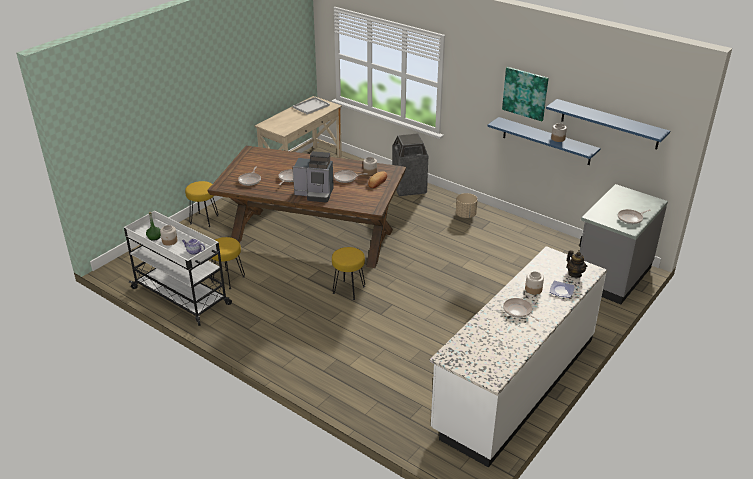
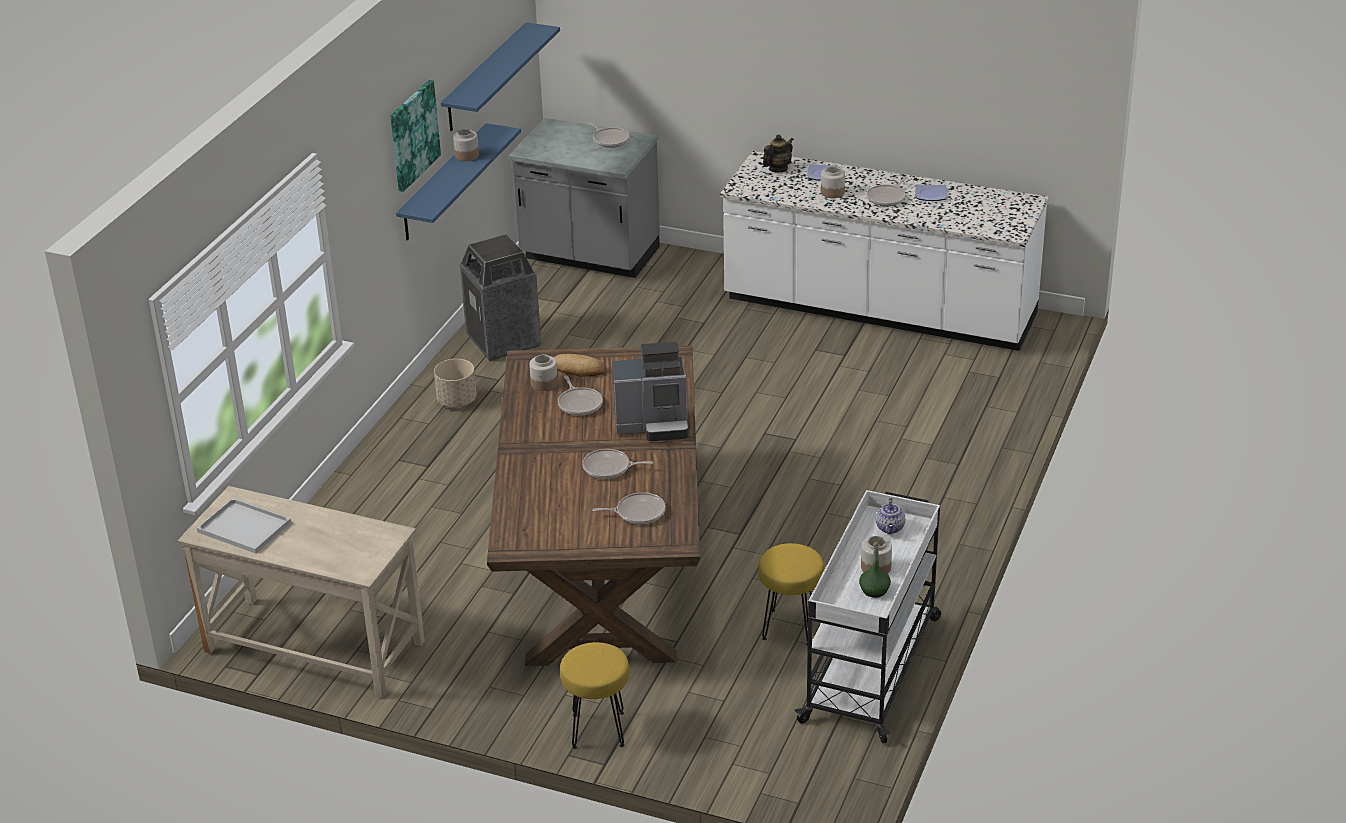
camera: 105 degrees left, 0 degrees up
(315, 194) = (654, 425): coffee machine -> coffee machine turned 90 degrees clockwise
(348, 290) = (749, 483): yellow stool -> none
(409, 188) = (372, 480): trash can -> trash can (504, 341)
(517, 333) = (931, 194): none -> plate

